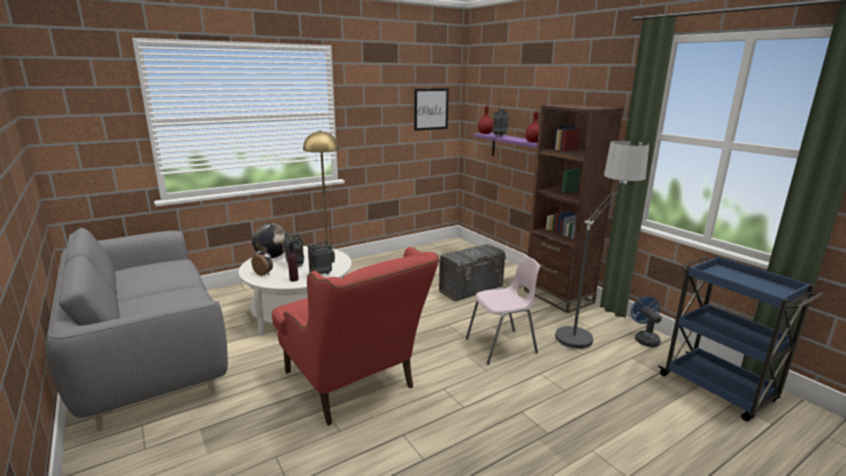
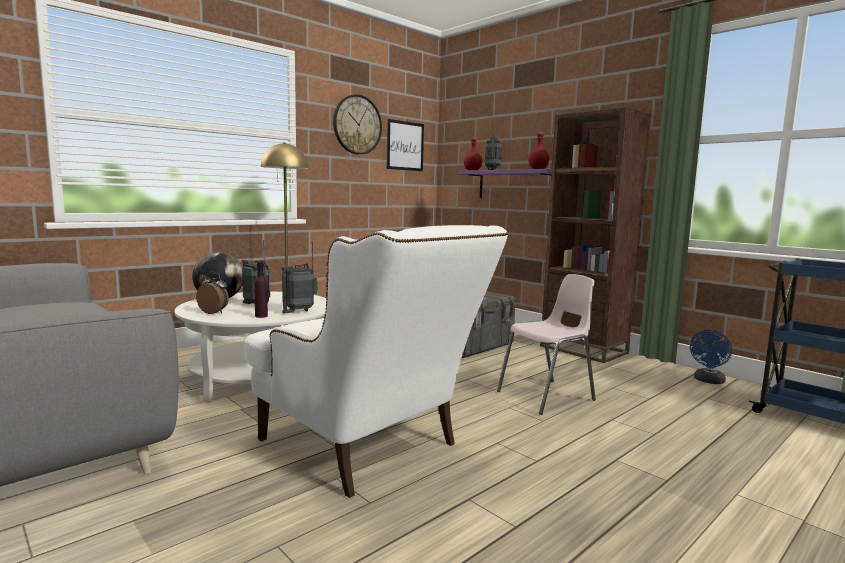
camera: 10 degrees left, 10 degrees down
(354, 386) = (370, 449): red armchair -> white armchair
(387, 97) = (357, 125): none -> wall clock
(587, 329) = (637, 375): floor lamp -> none
(644, 339) = (708, 381): blue fan -> blue fan turned 120 degrees counterclockwise

